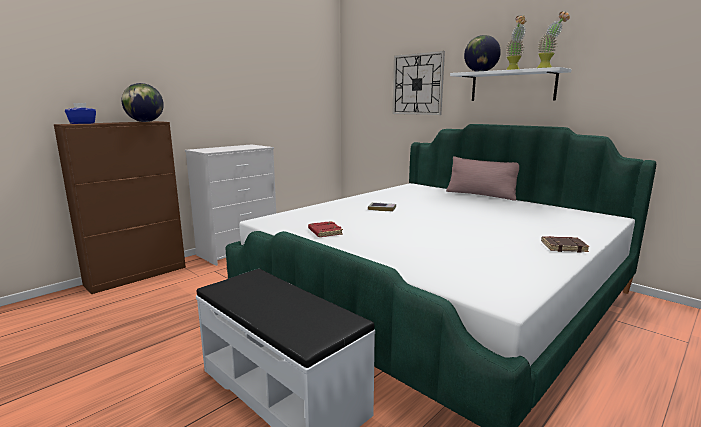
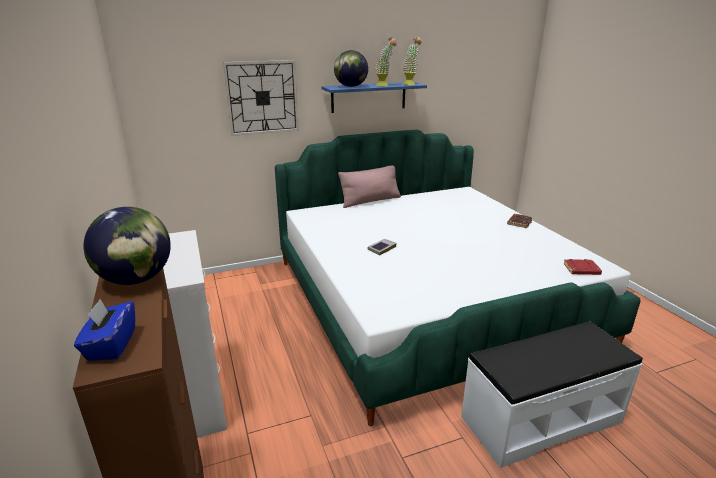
camera: 65 degrees left, 10 degrees up
(324, 232) = (444, 291): red book -> red book (581, 270)
(512, 86) = (368, 97): white shelf -> blue shelf

